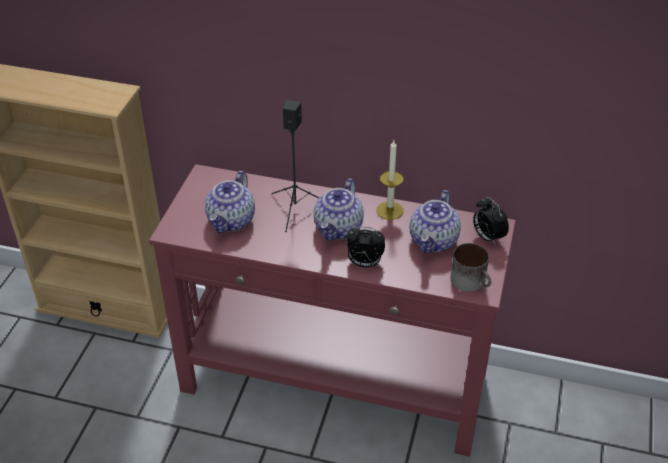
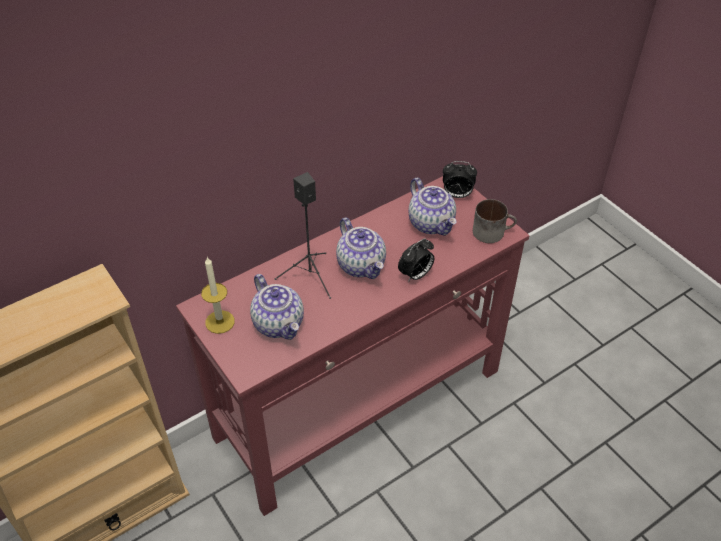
camera: 50 degrees left, 5 degrees up
(389, 210) = (373, 225): candle -> candle (220, 322)

